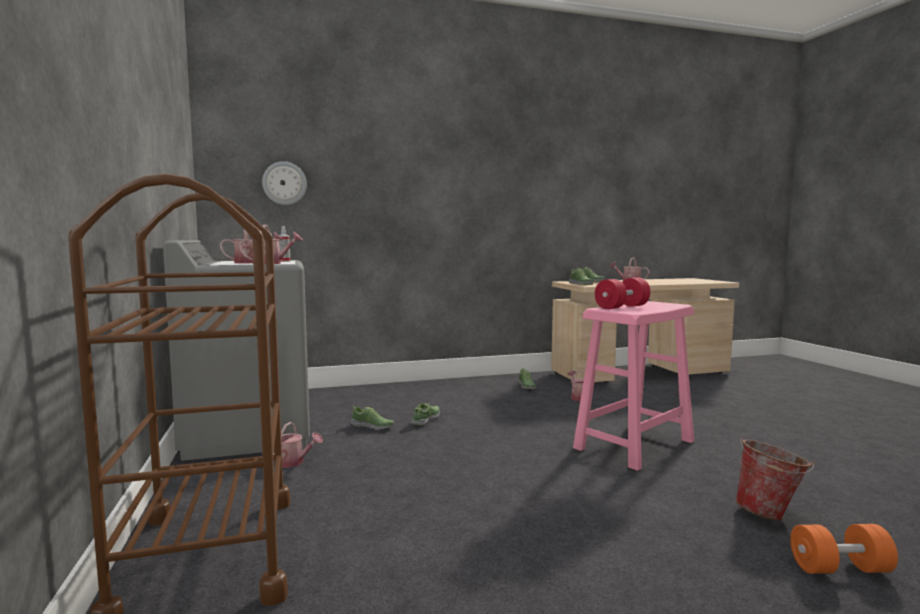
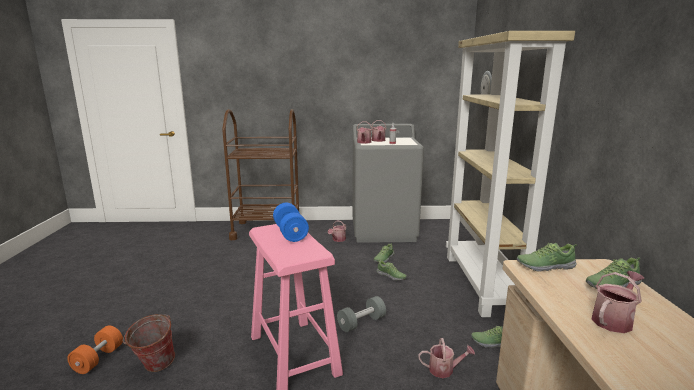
camera: 105 degrees right, 10 degrees up
(423, 387) = (482, 283): none -> beige bookcase
(545, 425) = (361, 323): none -> grey dumbbell
(622, 307) = (290, 233): red dumbbell -> blue dumbbell

